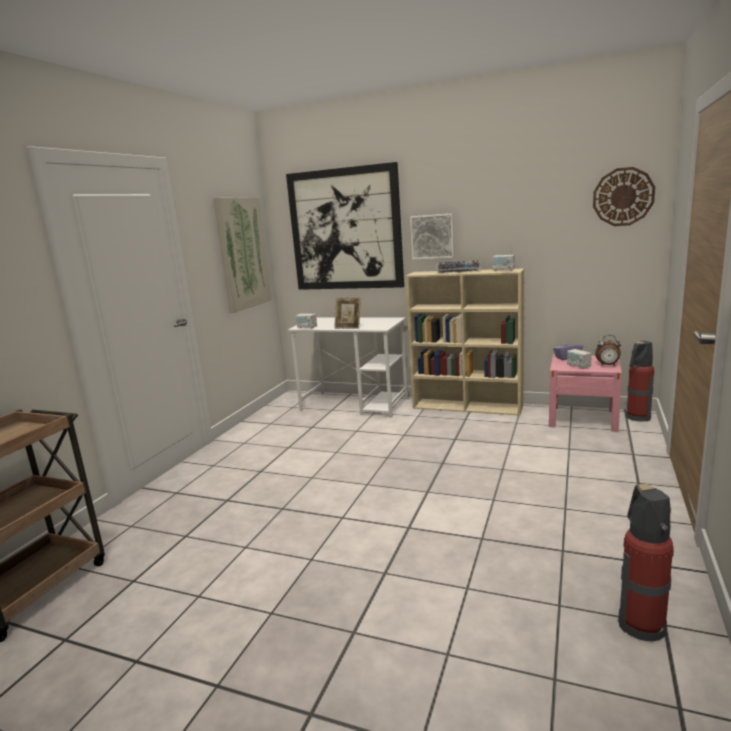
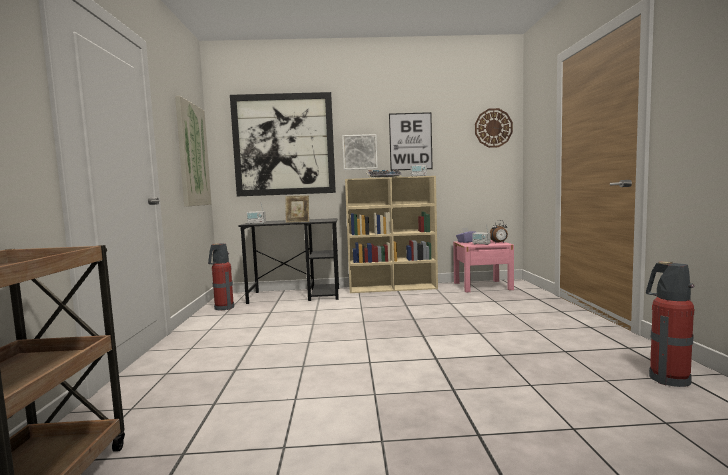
camera: 25 degrees left, 10 degrees down
(355, 404) = (296, 295): white desk -> black desk
(498, 221) = (410, 141): none -> picture
(637, 417) = (515, 282): fire extinguisher -> fire extinguisher (223, 308)

